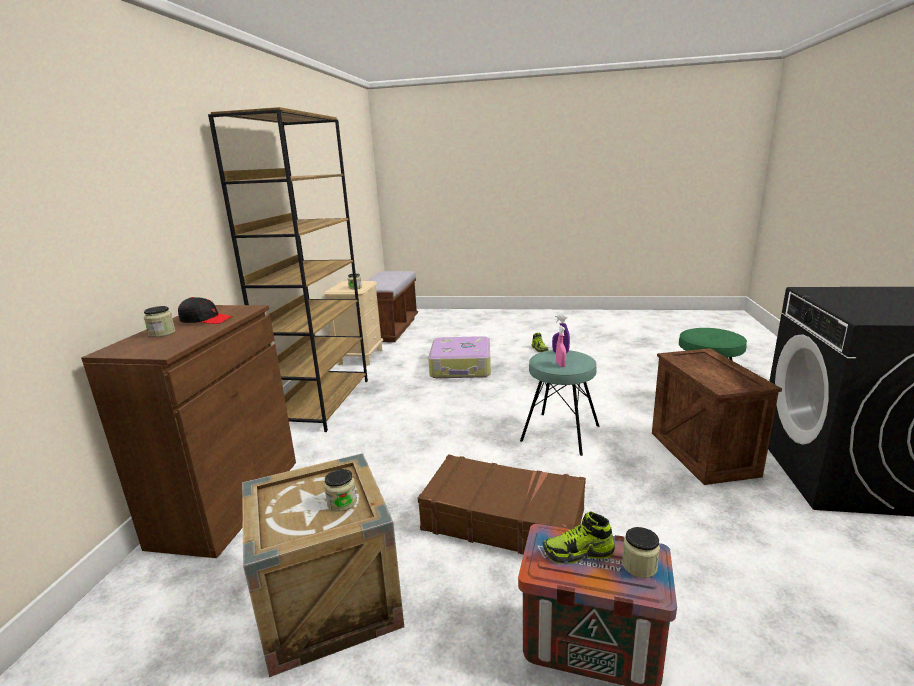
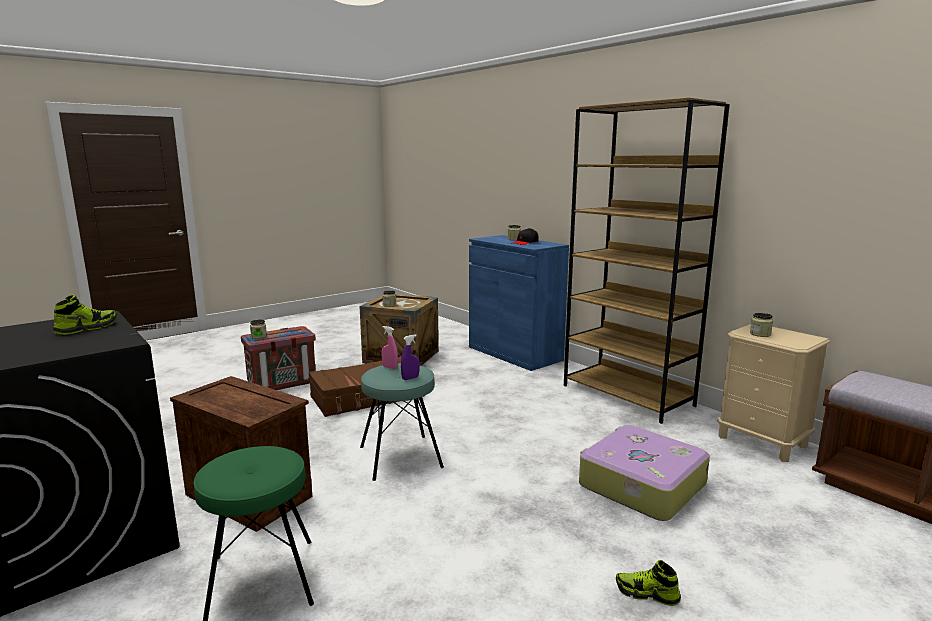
camera: 130 degrees right, 5 degrees down
(228, 501) = (514, 353): brown cabinet -> blue cabinet
(578, 553) = (286, 332): shoe -> shoe (87, 328)

